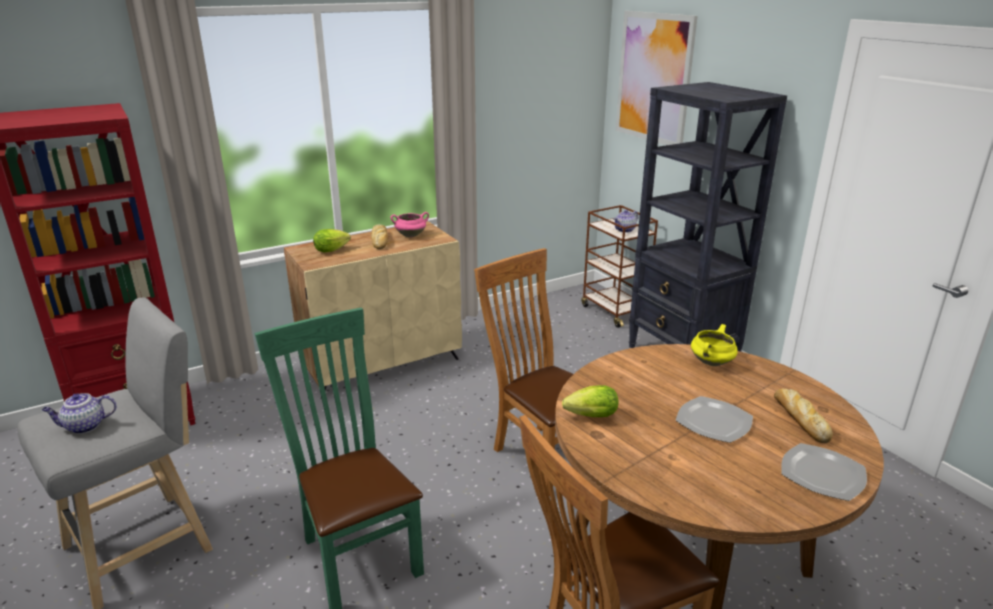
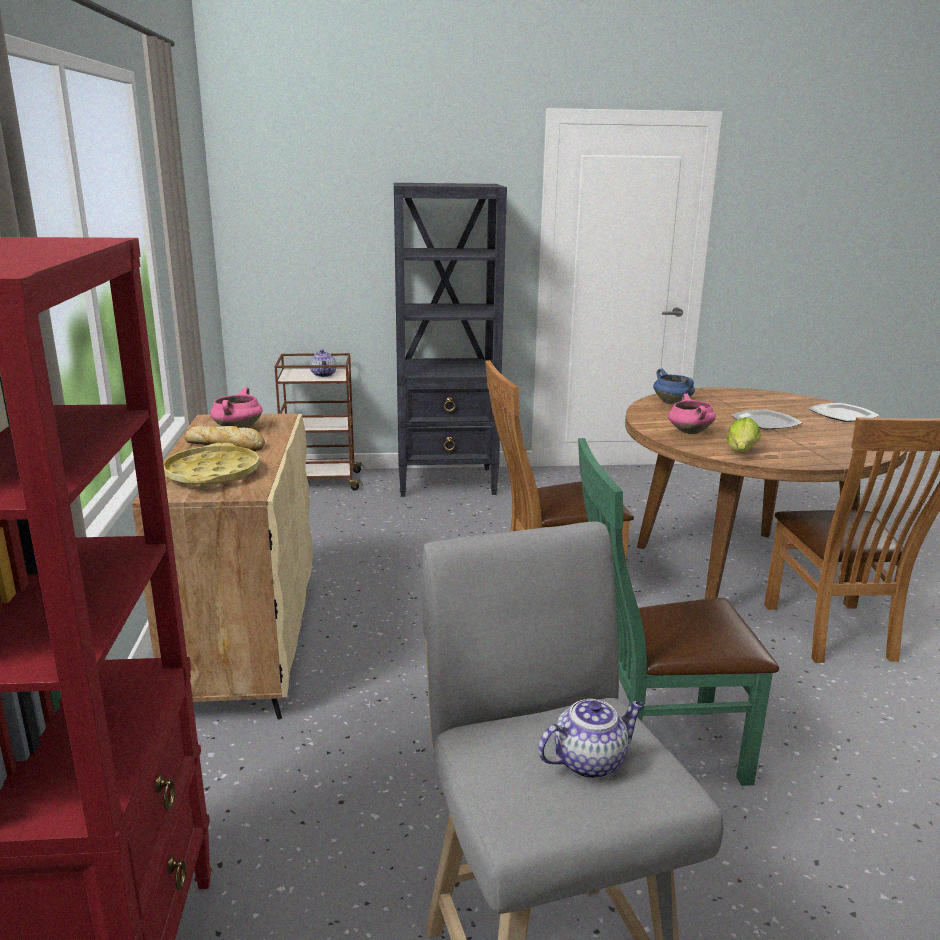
camera: 65 degrees left, 5 degrees down
(84, 426) = (590, 761): teapot -> teapot turned 120 degrees counterclockwise
(333, 250) = (212, 474): lettuce -> yellow tray
(623, 382) = (689, 432): none -> pink cooking pot
(654, 78) = (302, 189): picture -> none
(712, 363) = (673, 403): yellow cooking pot -> blue cooking pot
(799, 419) = (770, 403): bread -> none

